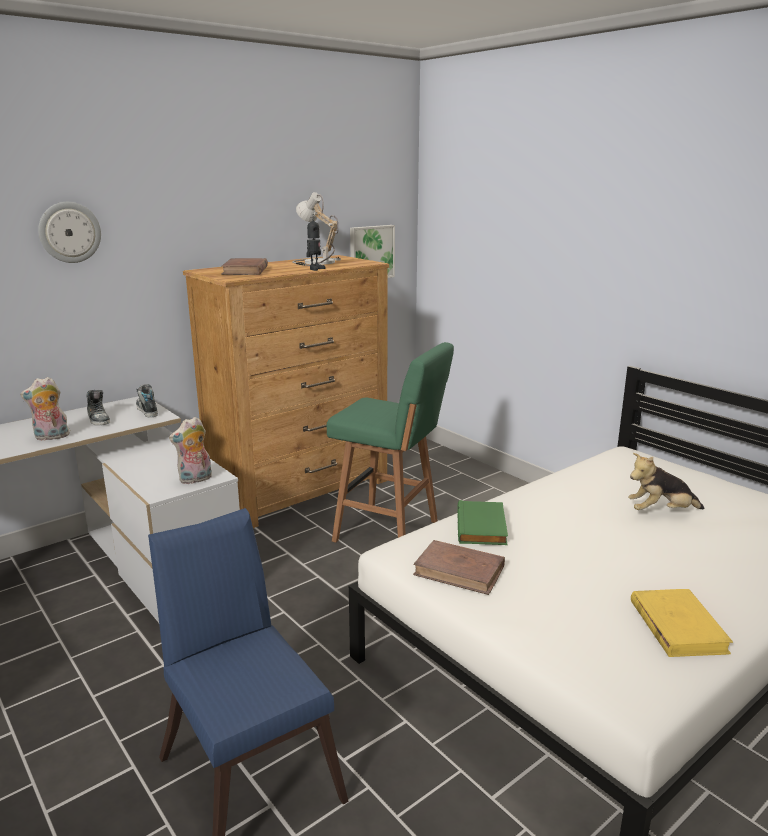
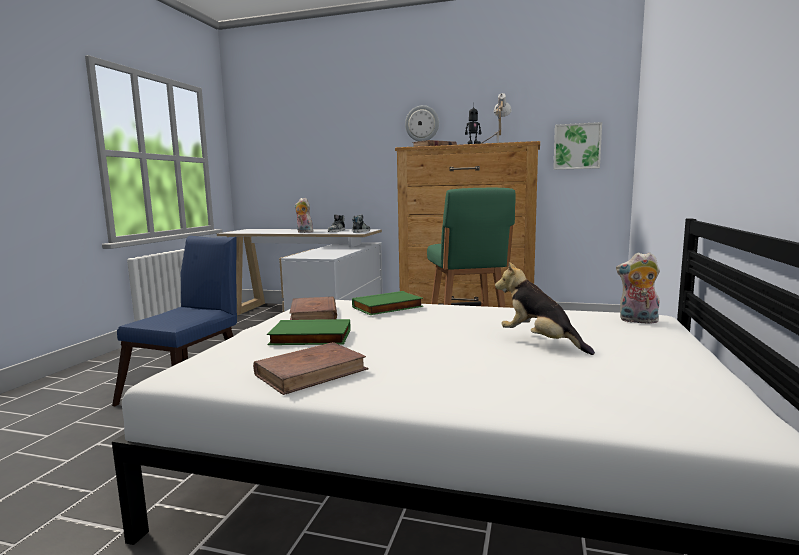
camera: 55 degrees right, 10 degrees down
(69, 232) = (351, 127): wall clock -> wall clock (422, 123)
(195, 480) = (319, 256): plush toy -> plush toy (637, 321)
(560, 599) = (310, 338): none -> green book
(677, 626) = (311, 372): yellow book -> brown book

